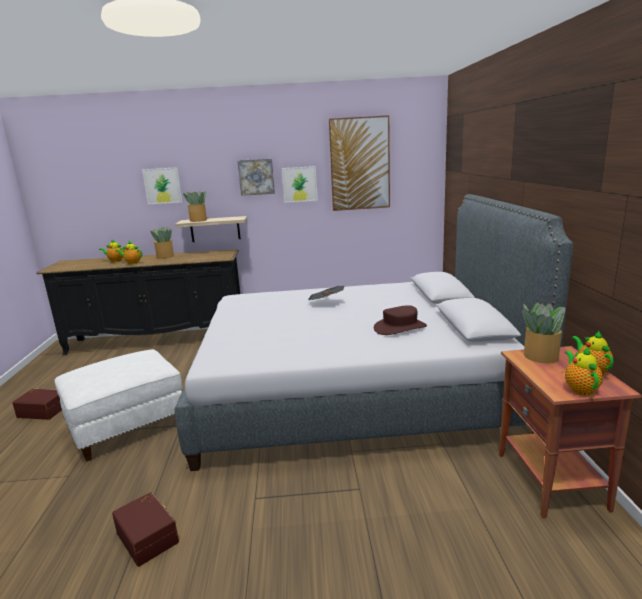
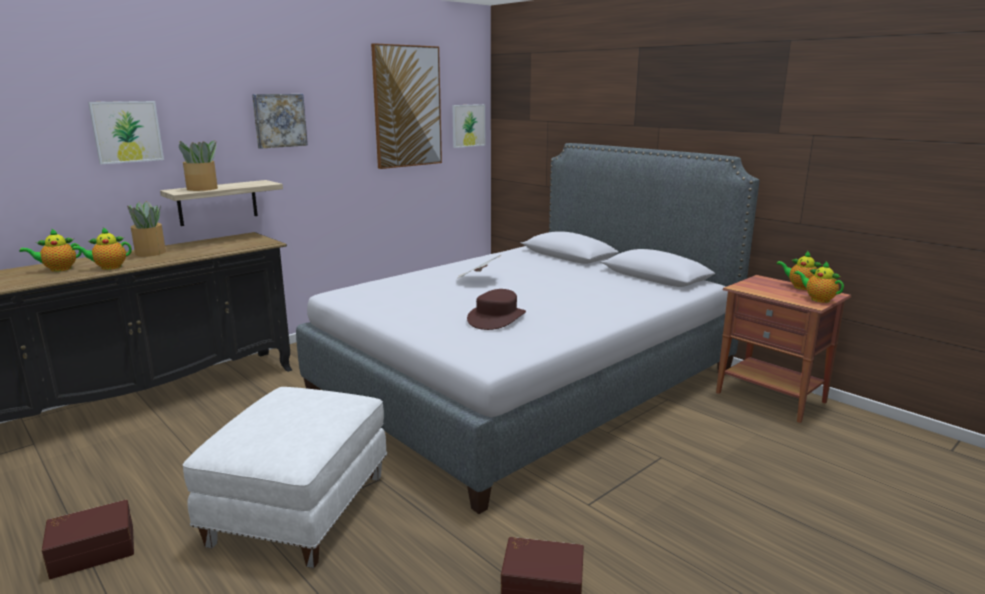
camera: 40 degrees left, 0 degrees up
(299, 184) = (337, 132): picture -> picture (468, 125)
(400, 327) = (601, 288): brown hat -> brown hat (496, 318)
(540, 356) = (754, 285): potted plant -> none

